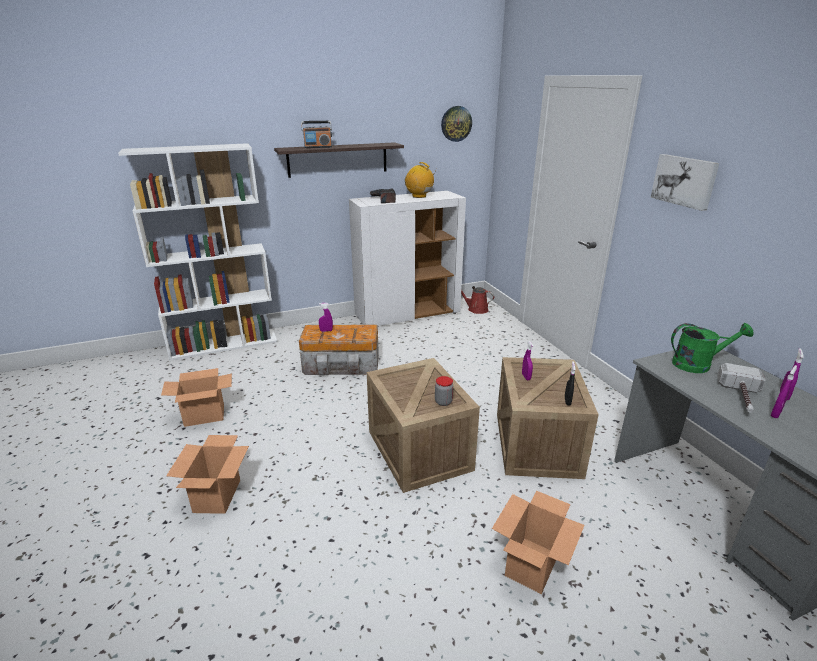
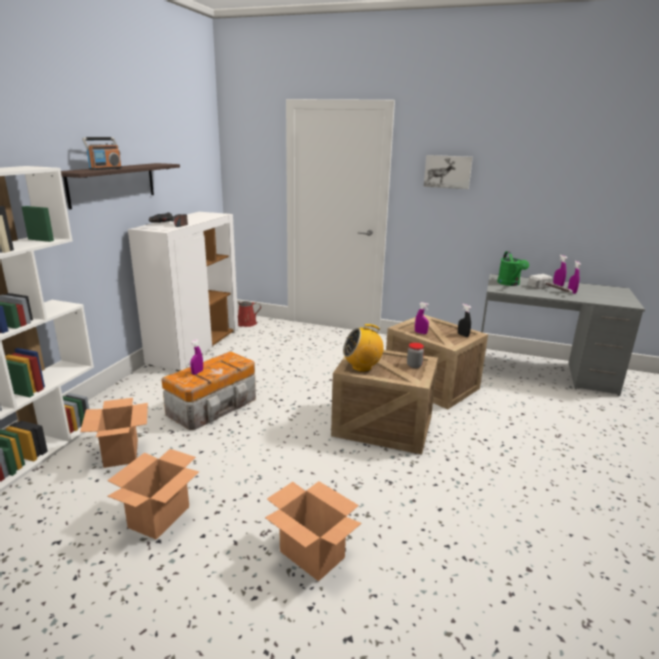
camera: 50 degrees left, 5 degrees down
(419, 196) = (191, 218): radio -> radio (362, 367)
(456, 123) = (196, 144): wall clock -> none
(532, 564) = (533, 440): cardboard box -> cardboard box (121, 452)
(698, 364) = (510, 284): green watering can -> green watering can turned 135 degrees clockwise

